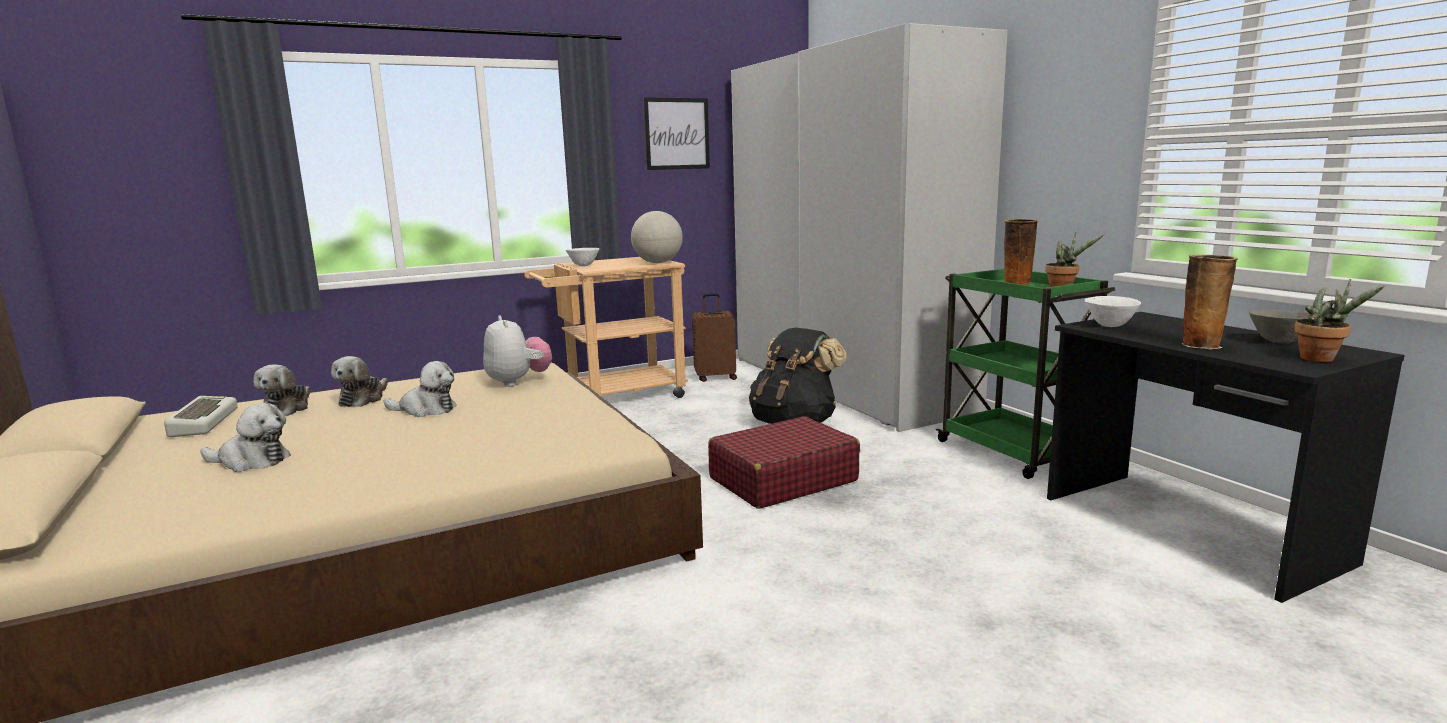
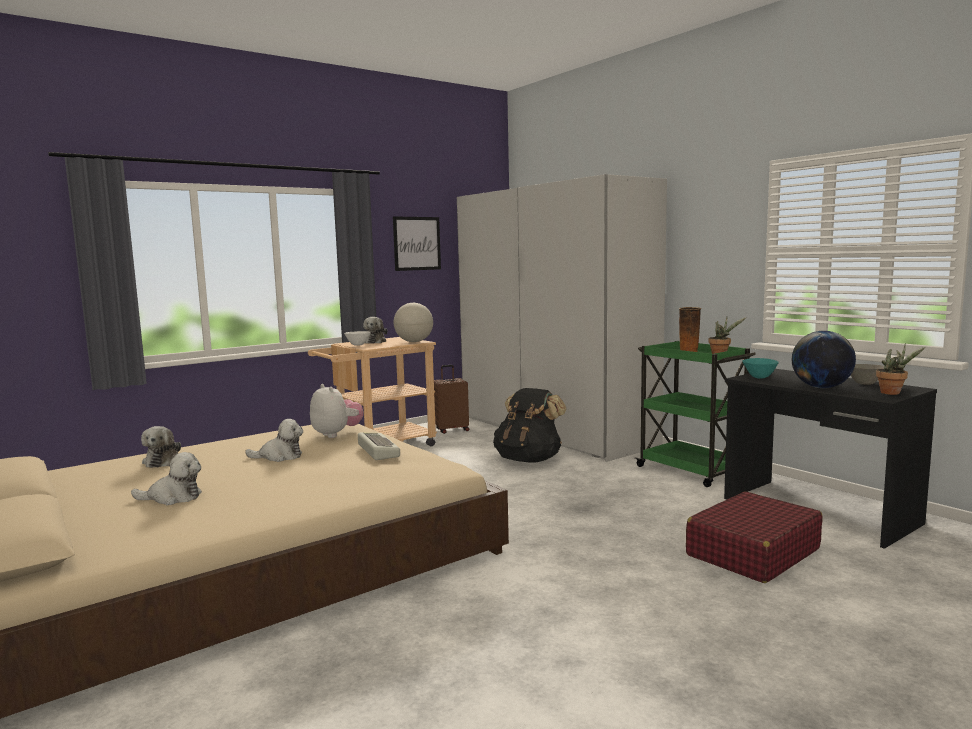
camera: 10 degrees left, 5 degrees down
(202, 422) = (99, 474): keyboard -> keyboard (376, 451)
(363, 399) = (220, 451): plush toy -> plush toy (375, 341)
(782, 480) = (538, 498): red suitcase -> red suitcase (752, 552)
(1110, 326) = (760, 377): white bowl -> turquoise bowl
(1201, 345) = (821, 387): vase -> globe

